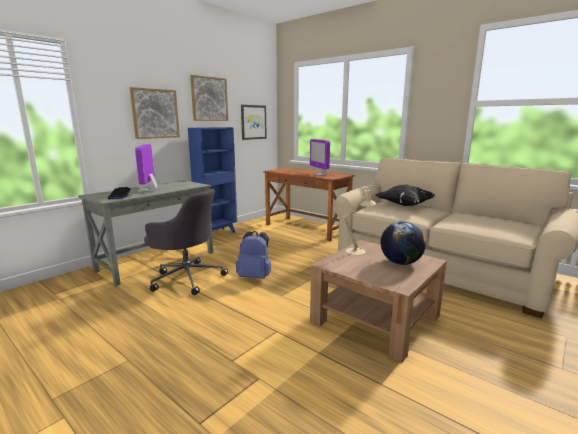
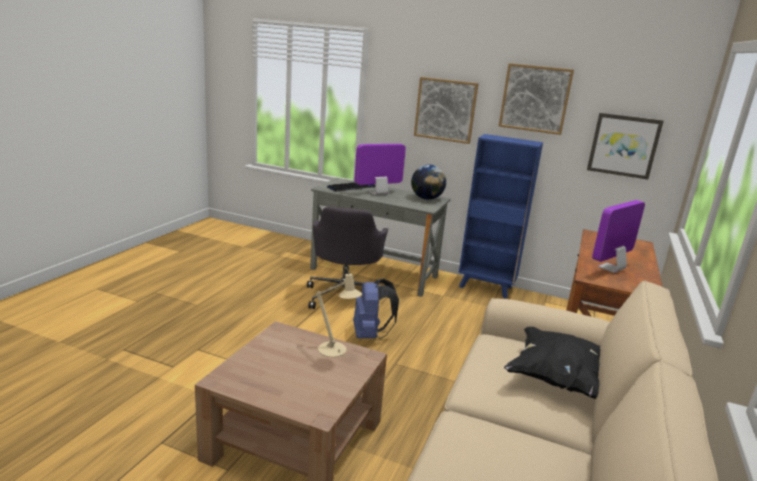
camera: 70 degrees right, 5 degrees up
(400, 262) = (301, 384): globe -> globe (426, 198)

